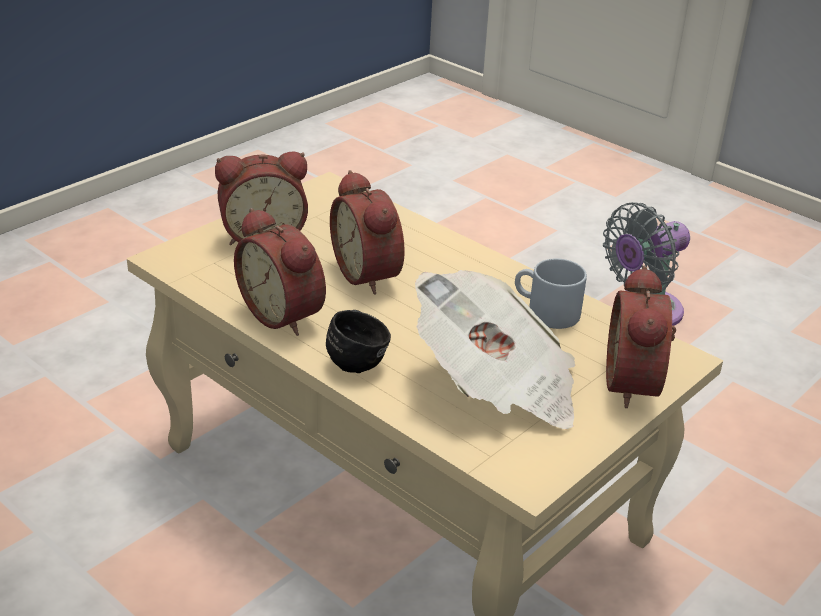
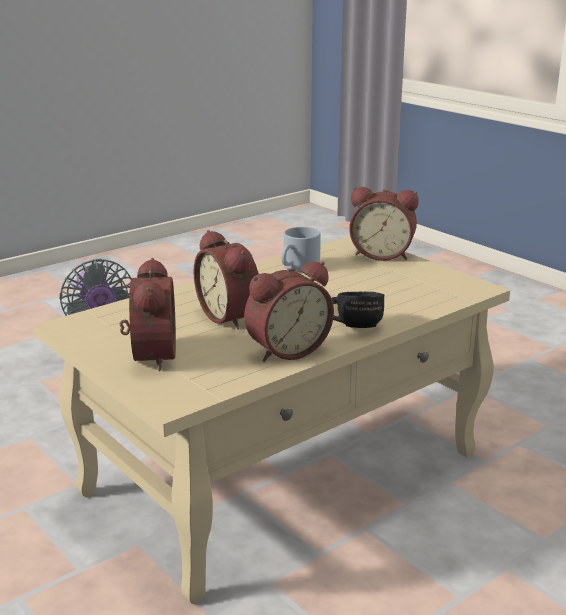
camera: 80 degrees left, 10 degrees down
(370, 274) = (231, 316): alarm clock -> alarm clock turned 75 degrees clockwise
(497, 386) = (385, 288): newspaper -> none

